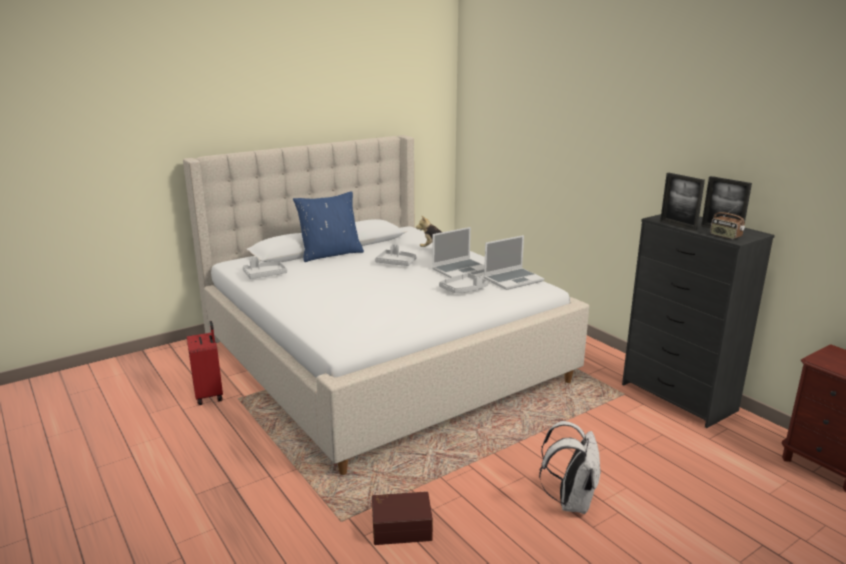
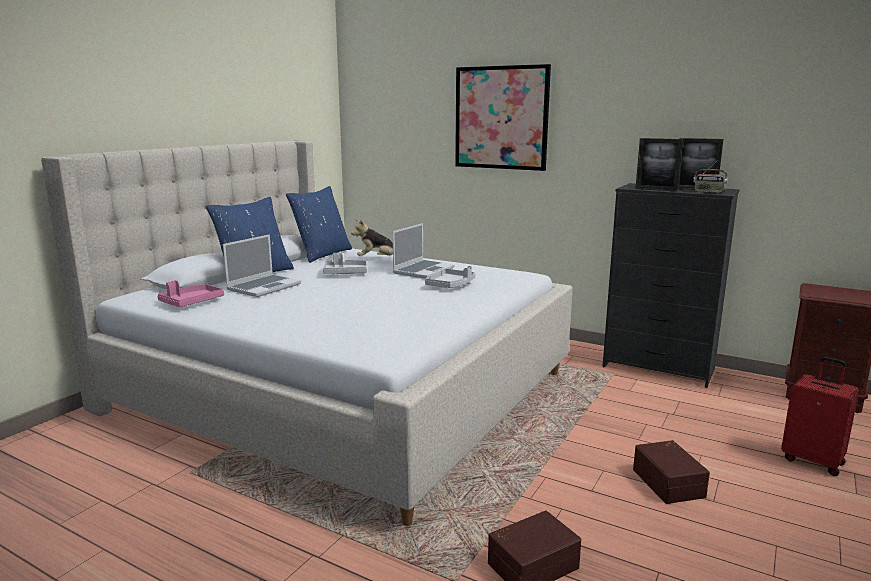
camera: 25 degrees left, 5 degrees down
(210, 395) = (143, 477): red suitcase -> red suitcase (813, 460)
(264, 275) = (191, 302): grey tray -> pink tray
(400, 239) = (322, 254): none -> blue pillow
(513, 279) = (488, 272): laptop -> laptop (264, 287)
(571, 501) = (669, 482): white backpack -> brown storage box
(576, 129) = (501, 118): none -> picture

